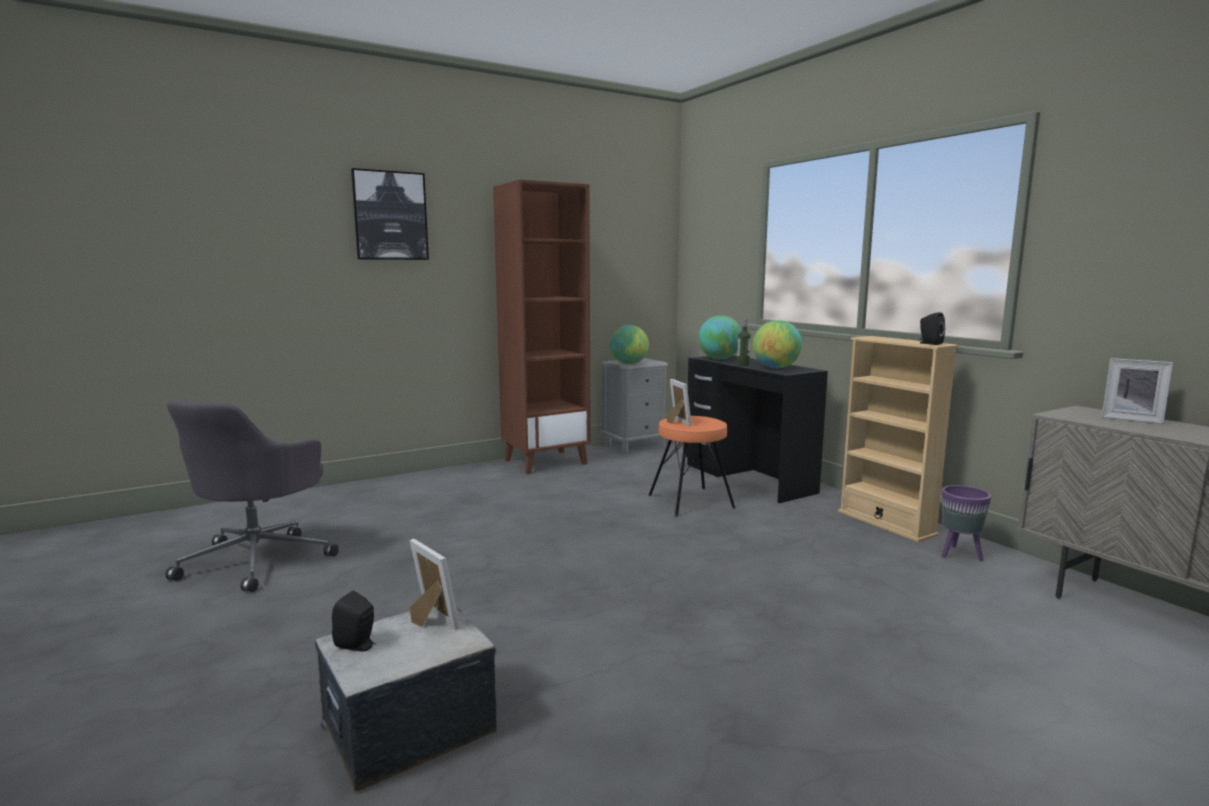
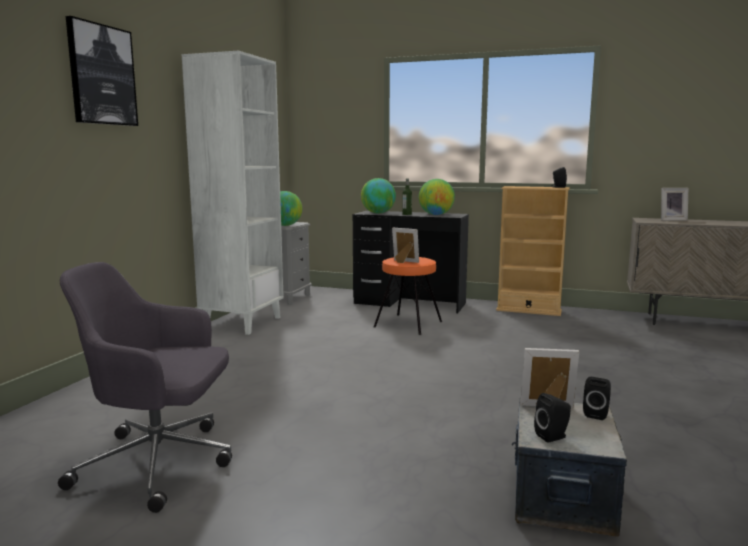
camera: 40 degrees left, 0 degrees up
(259, 559) = (160, 463): grey office chair -> grey office chair turned 120 degrees clockwise
(455, 646) = (596, 414): none -> black speaker
(546, 462) = (242, 323): brown bookcase -> white bookcase
(959, 555) = (587, 317): purple planter -> none

